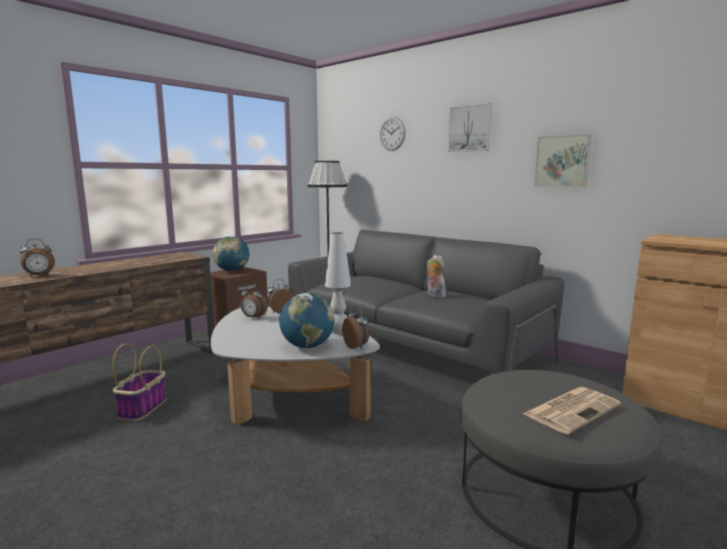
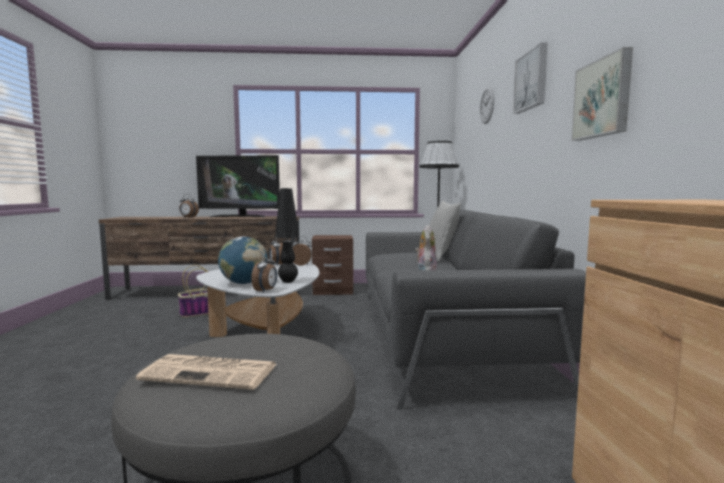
camera: 45 degrees right, 5 degrees down
(116, 263) = (240, 216): none -> television
(232, 271) = (333, 236): globe -> none
(338, 332) = (288, 281): white table lamp -> black table lamp
(385, 278) = (440, 256): none -> grey pillow

